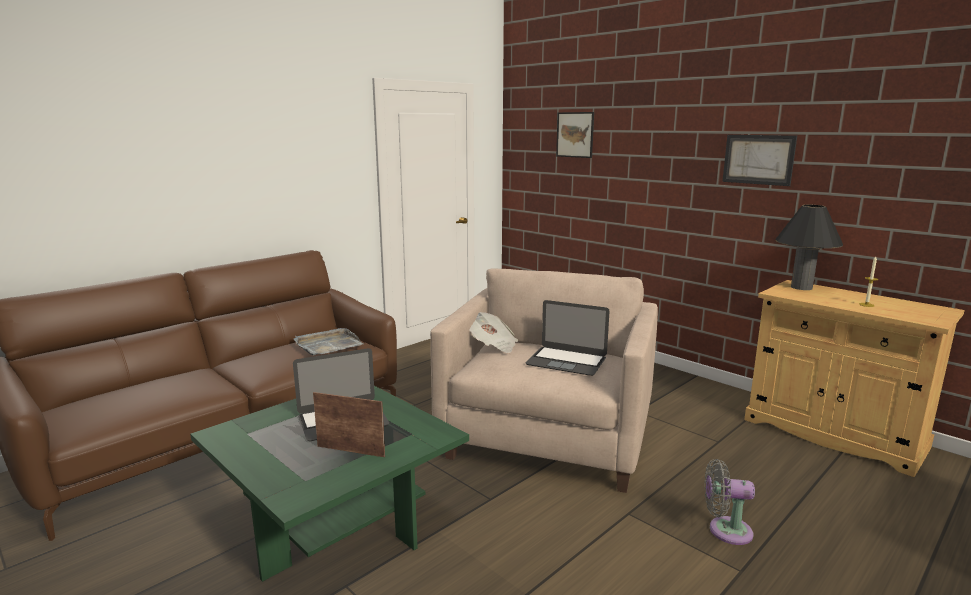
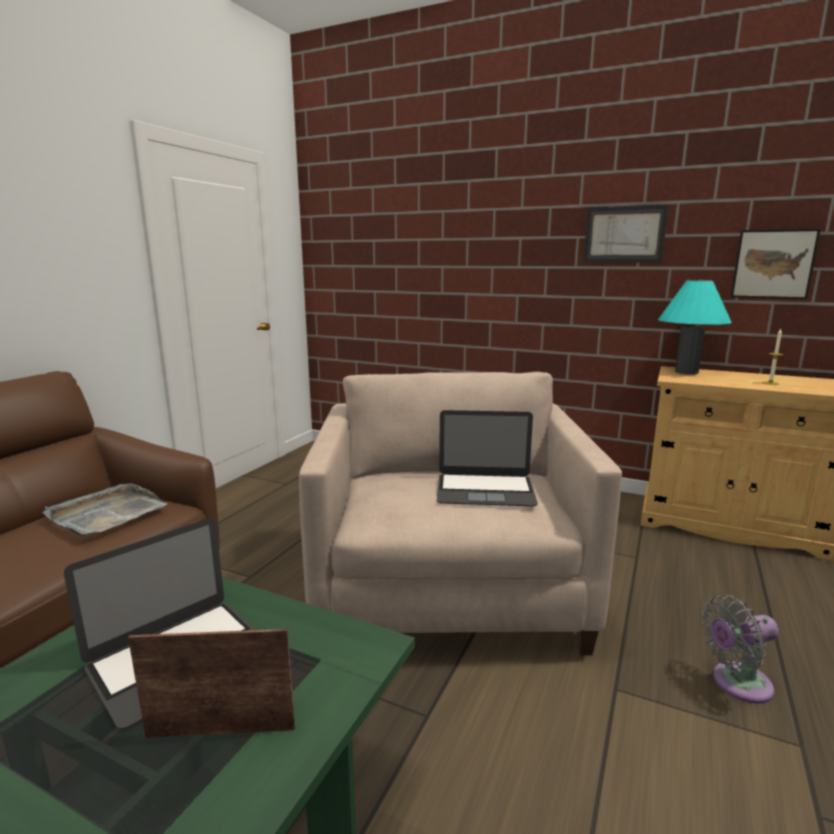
camera: 20 degrees left, 0 degrees up
(492, 345) = (371, 481): newspaper -> none
(575, 134) = (397, 217): picture -> picture (773, 264)
(801, 287) = (686, 372): black table lamp -> turquoise table lamp

